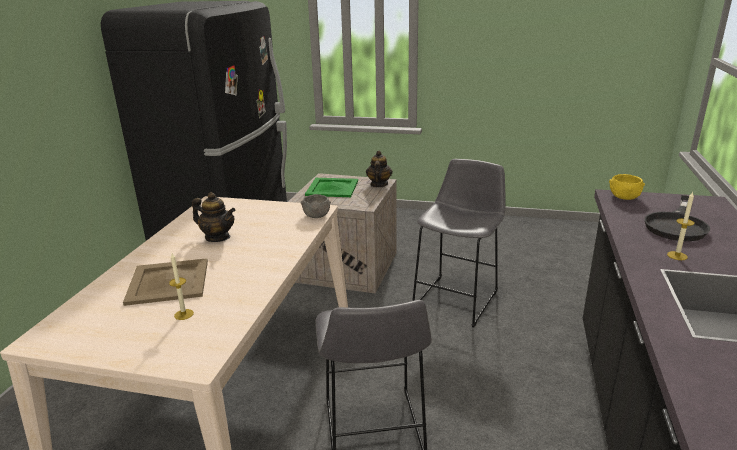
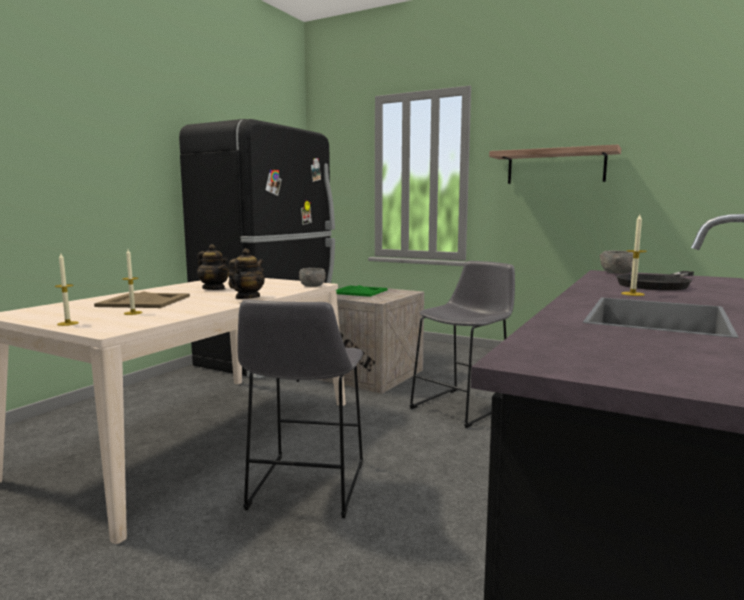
camera: 15 degrees right, 15 degrees down
(135, 354) = (68, 323): none -> candle
(379, 184) = (404, 292): teapot -> teapot (247, 298)
(510, 32) = (555, 167): none -> shelf
(624, 196) = (617, 273): yellow bowl -> grey bowl

